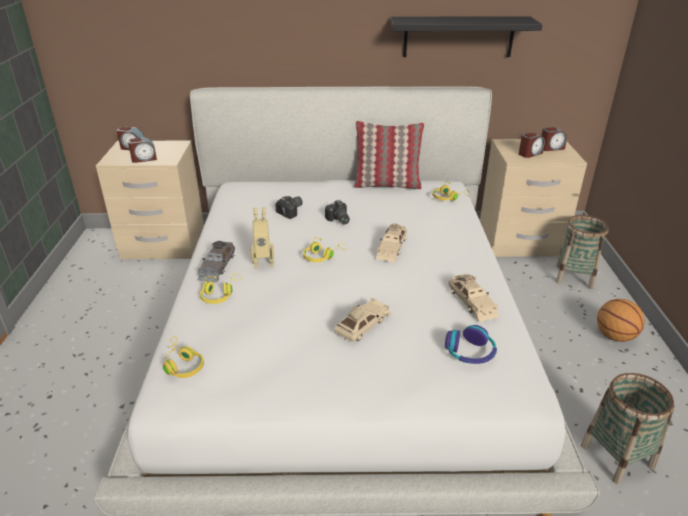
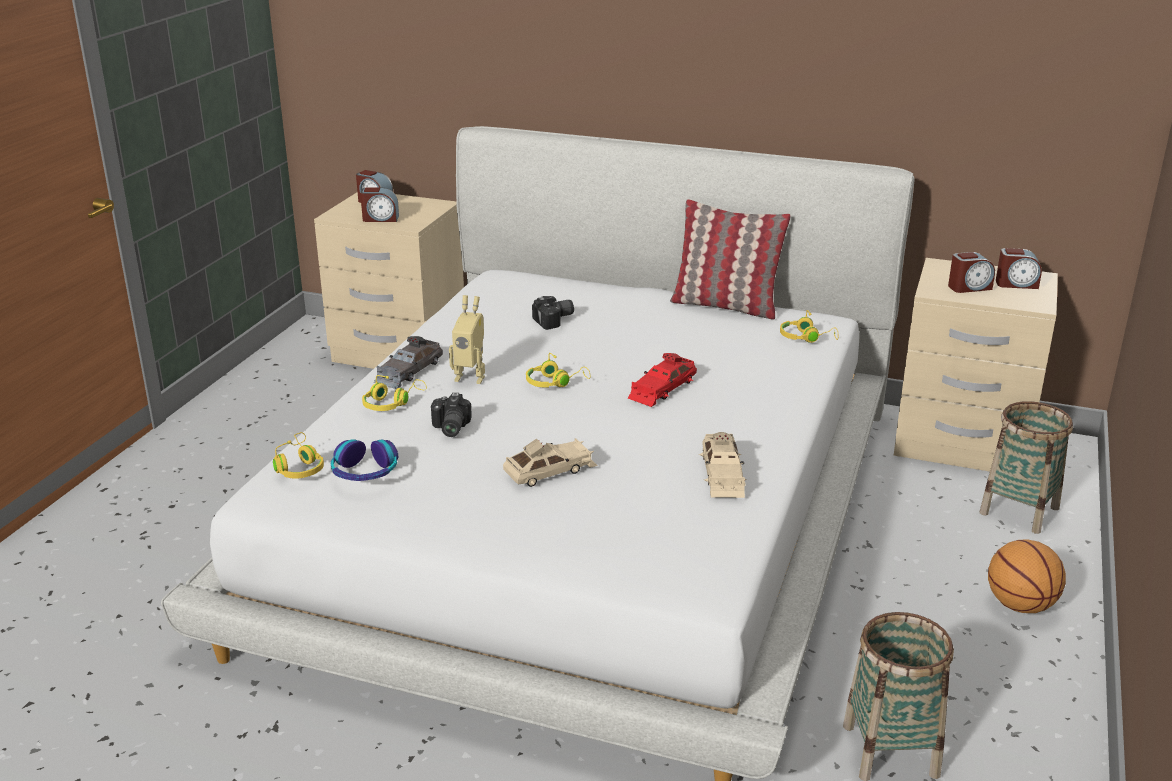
camera: 20 degrees right, 5 degrees down
(338, 220) = (613, 342): camera -> camera (449, 428)
(391, 247) = (662, 388): beige toy car -> red toy car
(458, 37) = (870, 85): black shelf -> none
(470, 352) = (668, 528): headphones -> headphones (365, 472)

